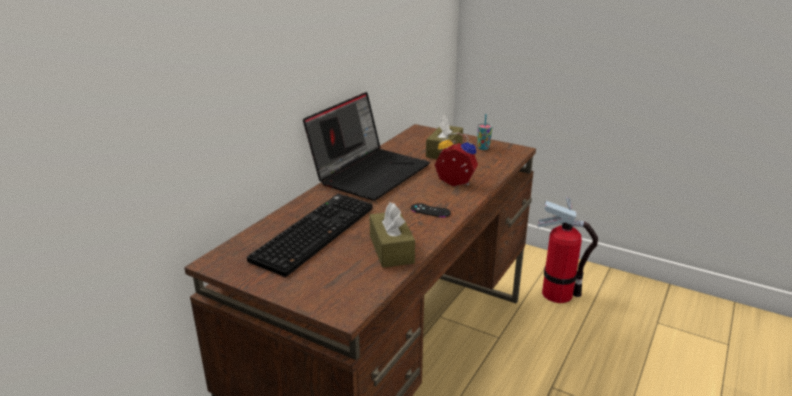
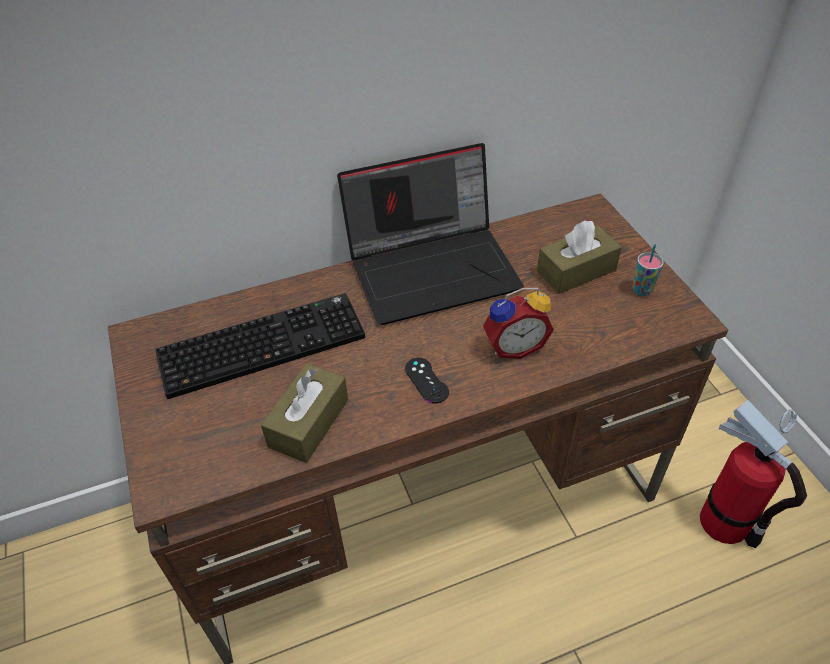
camera: 40 degrees right, 20 degrees up
(454, 184) = (513, 346): alarm clock -> alarm clock turned 105 degrees clockwise

